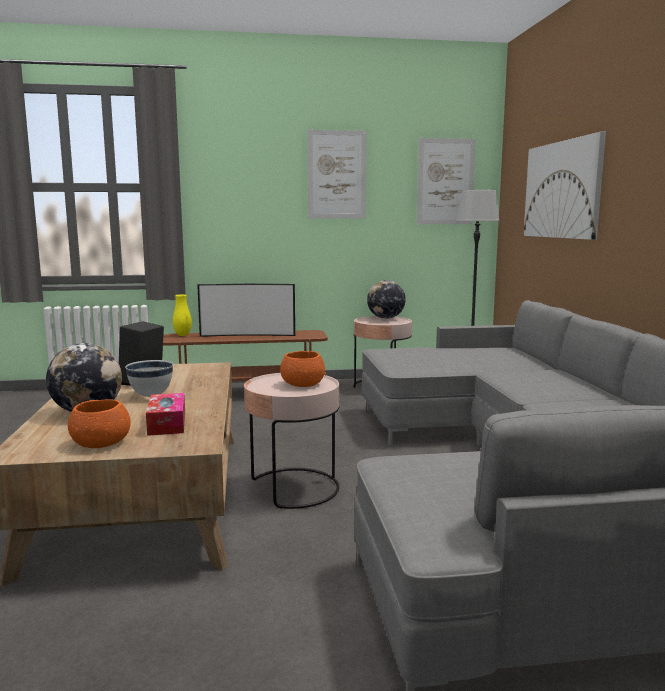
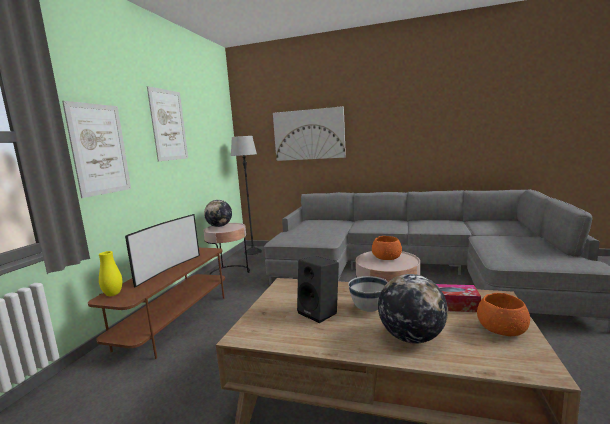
camera: 65 degrees left, 0 degrees up
(445, 182) = (216, 131): picture -> picture (99, 149)

